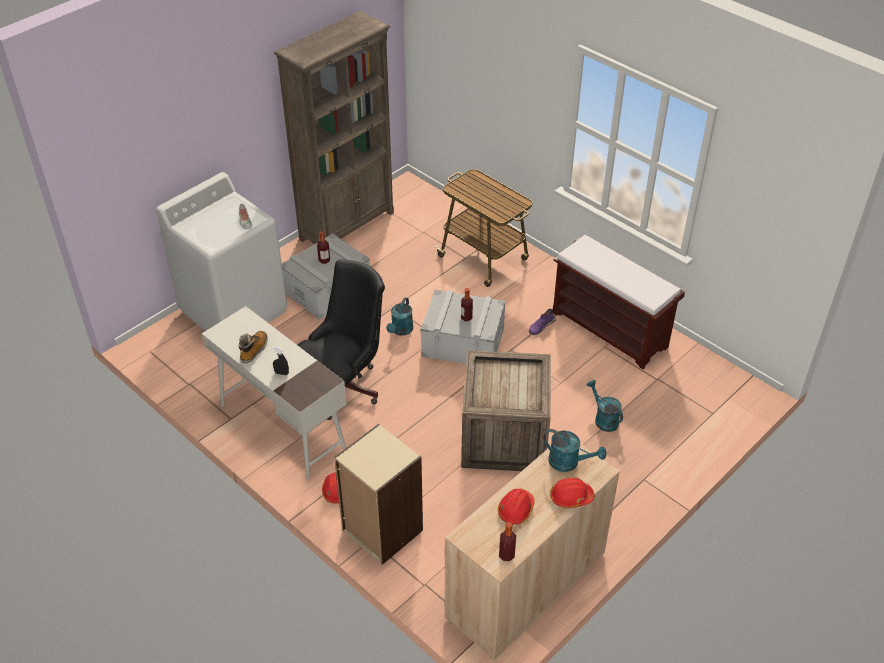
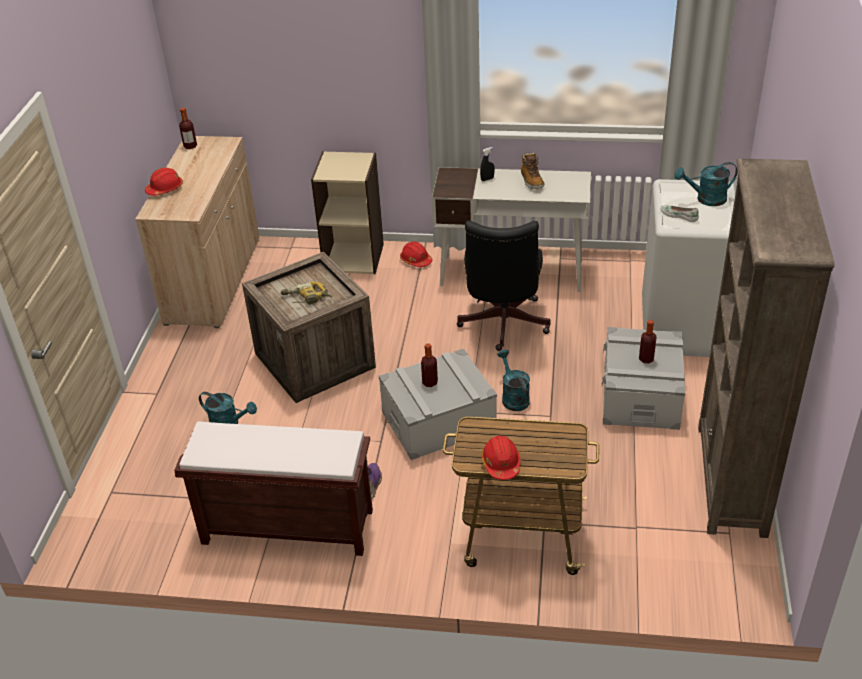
camera: 145 degrees right, 5 degrees down
(510, 379) = (306, 298): none -> power drill
(516, 510) = (202, 167): red hard hat -> red hard hat (501, 464)
(569, 462) = (181, 206): turquoise watering can -> turquoise watering can (706, 199)

